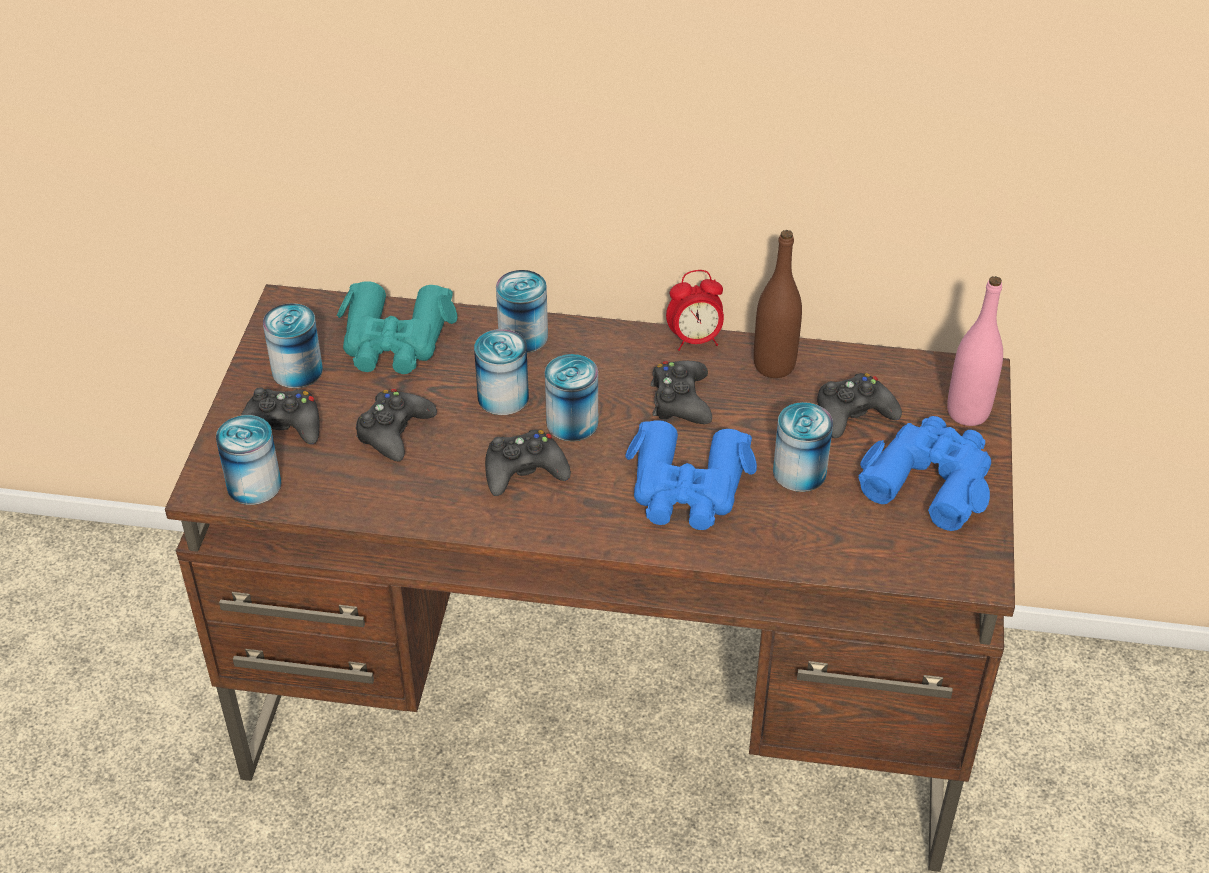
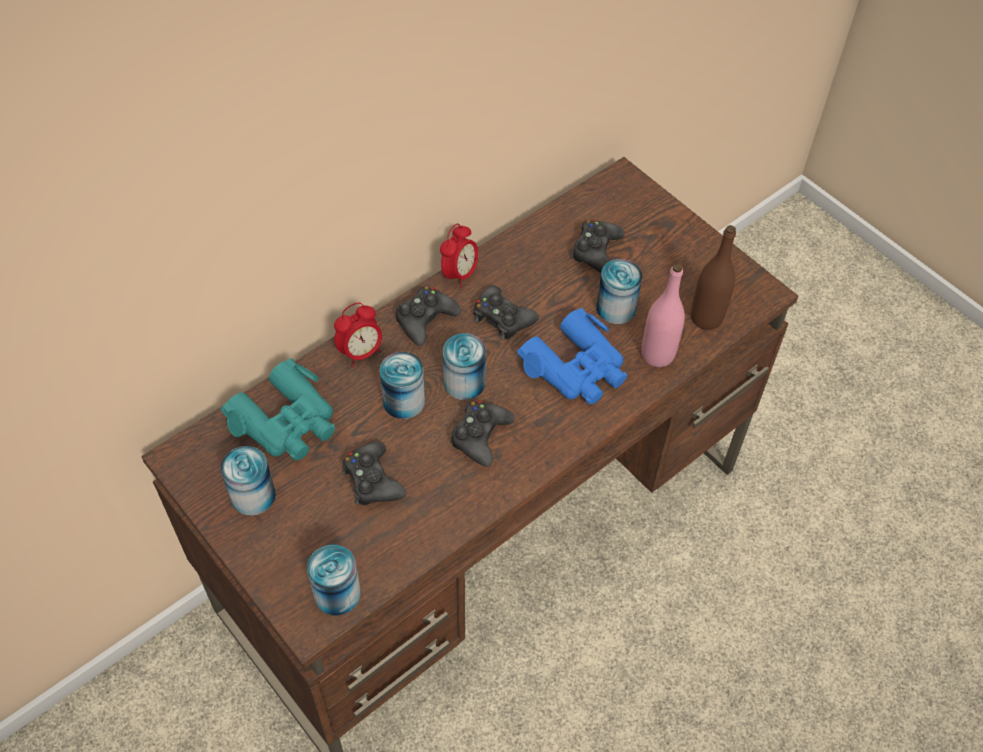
camera: 50 degrees left, 10 degrees up
(282, 426) = (298, 540): black game controller -> black game controller (425, 320)
(523, 336) = (361, 352): can -> alarm clock
(774, 365) = (520, 255): brown bottle -> brown bottle (706, 318)
(930, 480) = (678, 258): blue binoculars -> none
(967, 412) = (646, 204): pink bottle -> pink bottle (657, 355)

